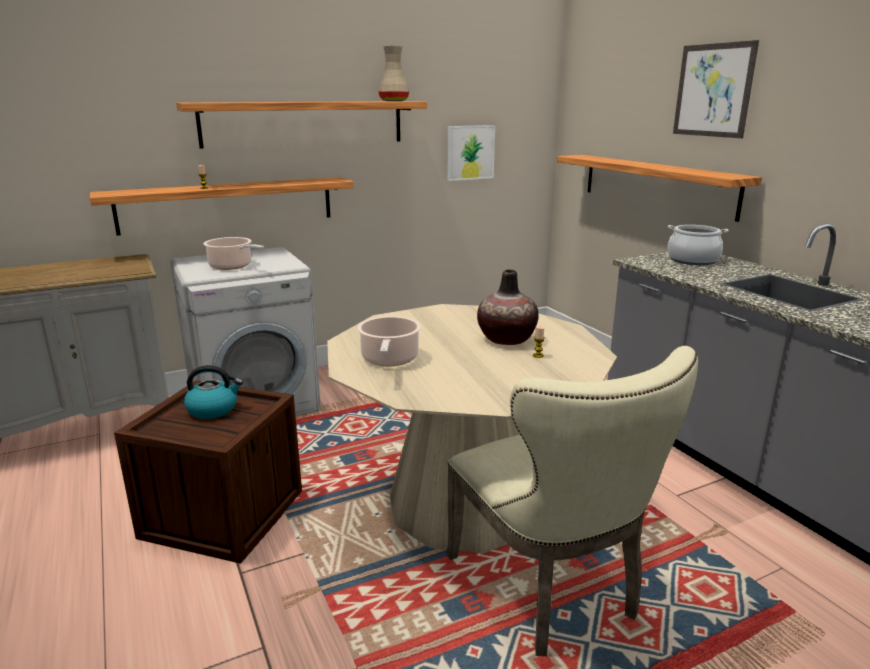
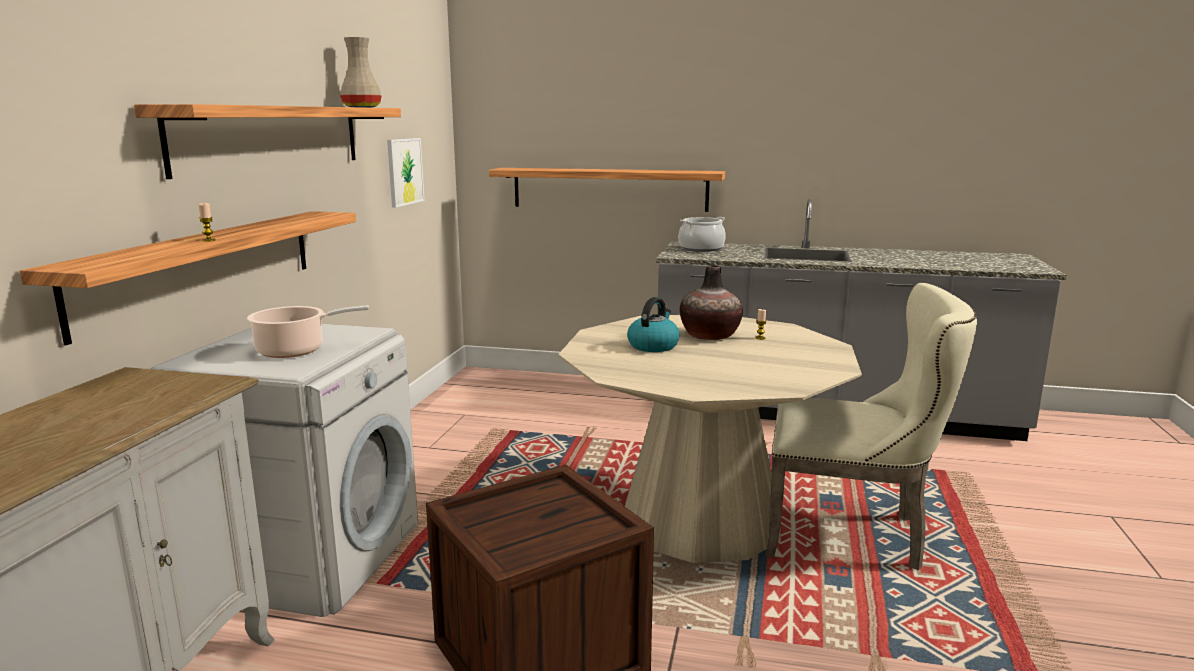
camera: 50 degrees left, 5 degrees down
(213, 409) = (521, 514): kettle -> kettle (653, 346)
(389, 360) = (691, 375): cooking pot -> none
(713, 90) = (663, 99): picture -> none

